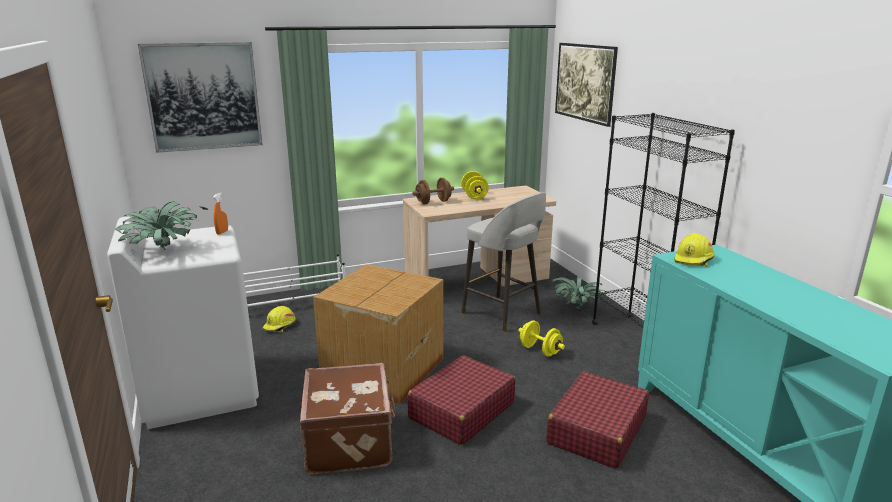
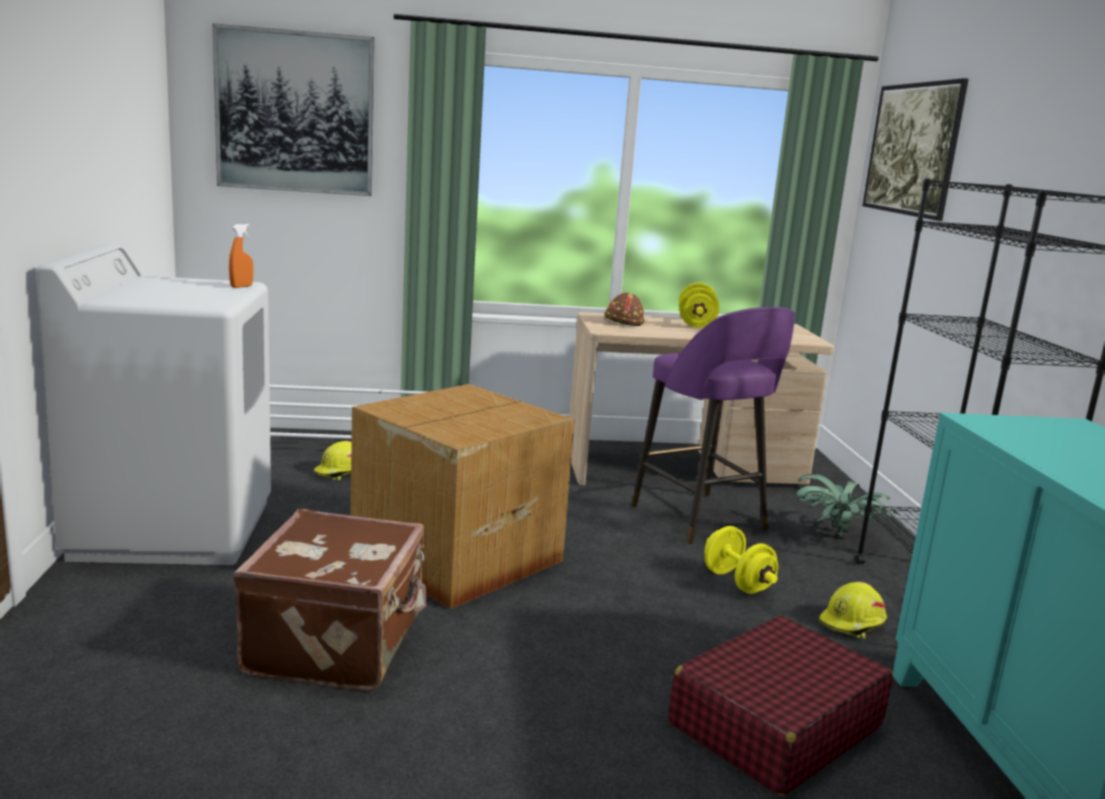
camera: 15 degrees right, 5 degrees down
(164, 251) = (137, 291): potted plant -> none
(433, 202) = (622, 321): brown dumbbell -> brown hard hat
(461, 411) = (546, 640): red suitcase -> none
(502, 314) = (701, 519): grey stool -> purple stool
(694, 260) = (1020, 430): yellow hard hat -> yellow hard hat (852, 623)

